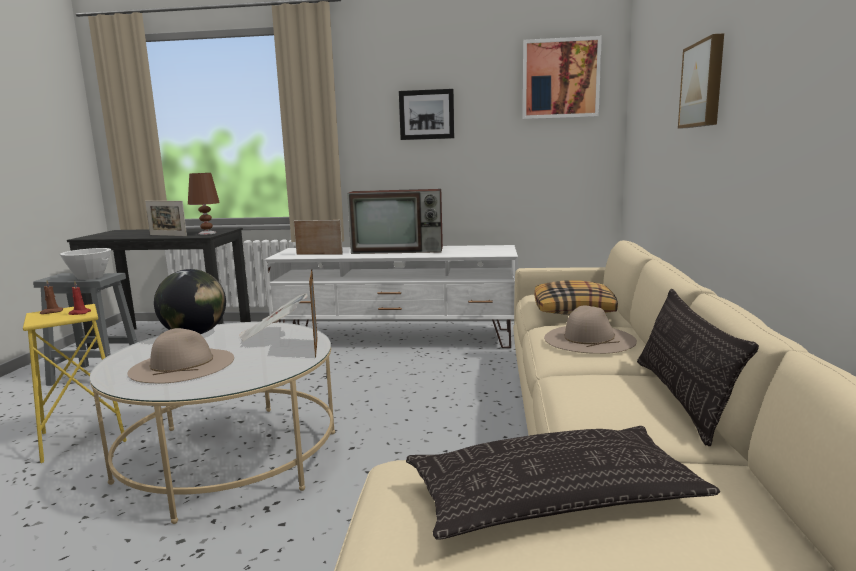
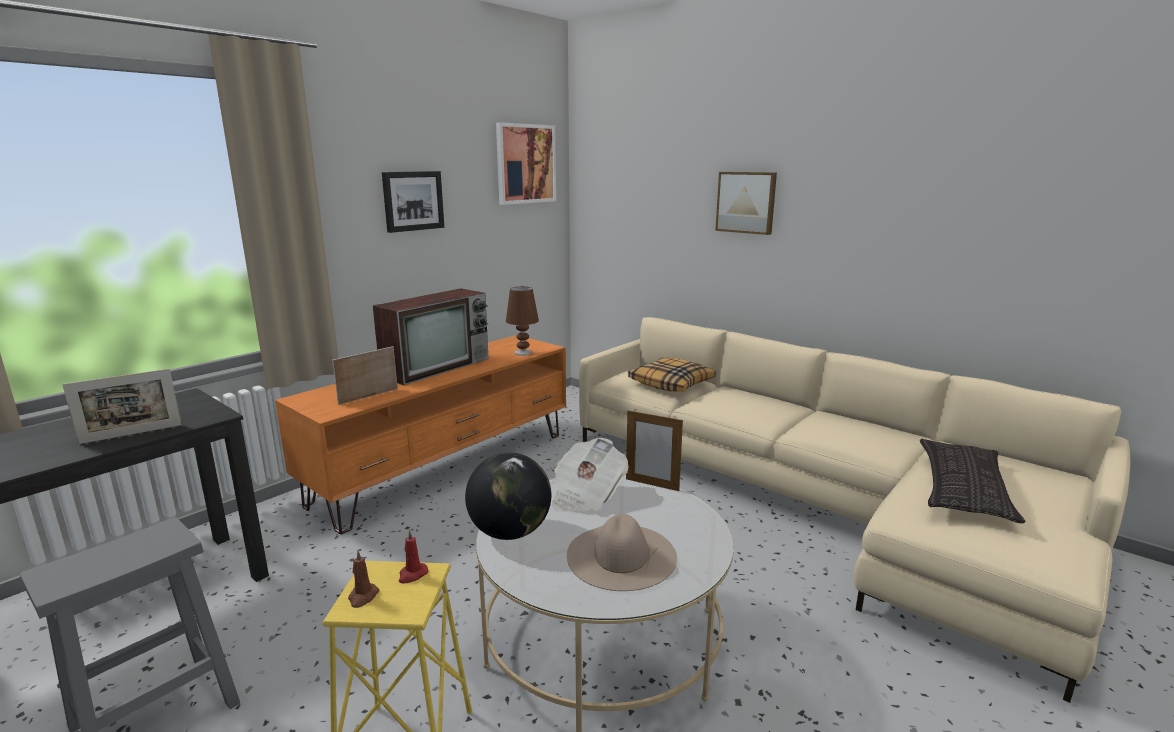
camera: 55 degrees left, 5 degrees up
(90, 277) = (147, 548): white bowl -> none
(207, 233) = (195, 411): brown table lamp -> brown table lamp (523, 353)
(398, 338) = (446, 467): white tv stand -> orange tv stand
(589, 339) = (746, 402): beige hat -> none
(681, 398) = (857, 420): pillow -> none

